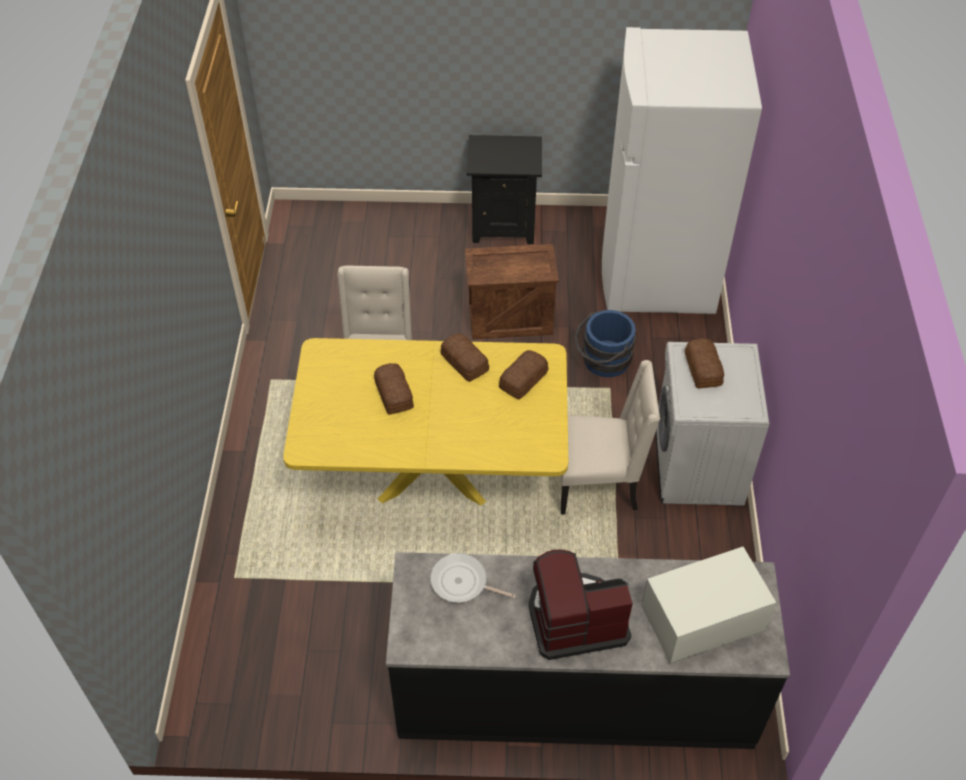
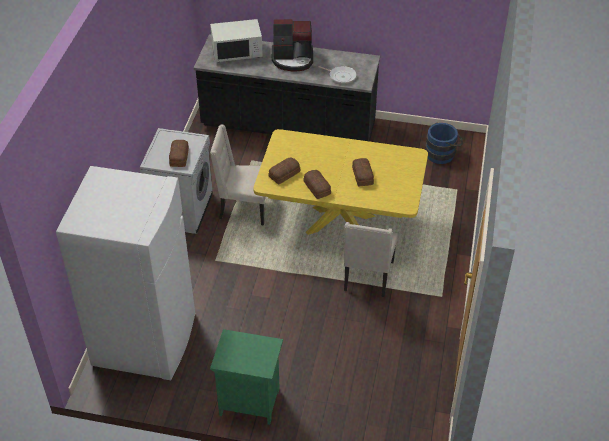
camera: 170 degrees left, 5 degrees down
(504, 227) = (249, 400): black nightstand -> green nightstand
(511, 318) = (266, 319): crate -> none
(602, 362) = (213, 278): blue bucket -> blue bucket (442, 153)

